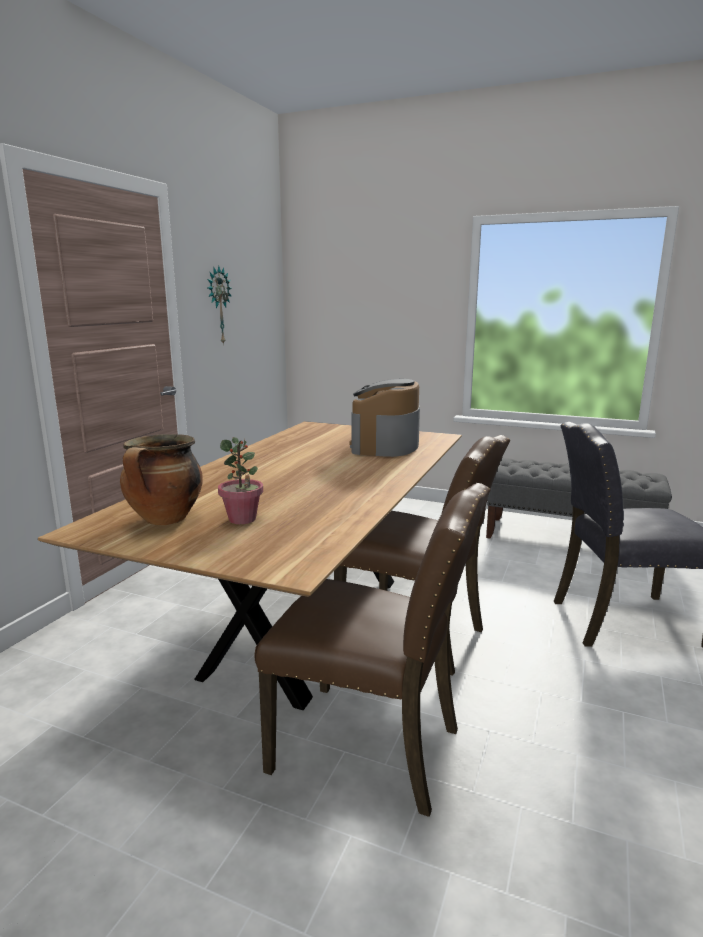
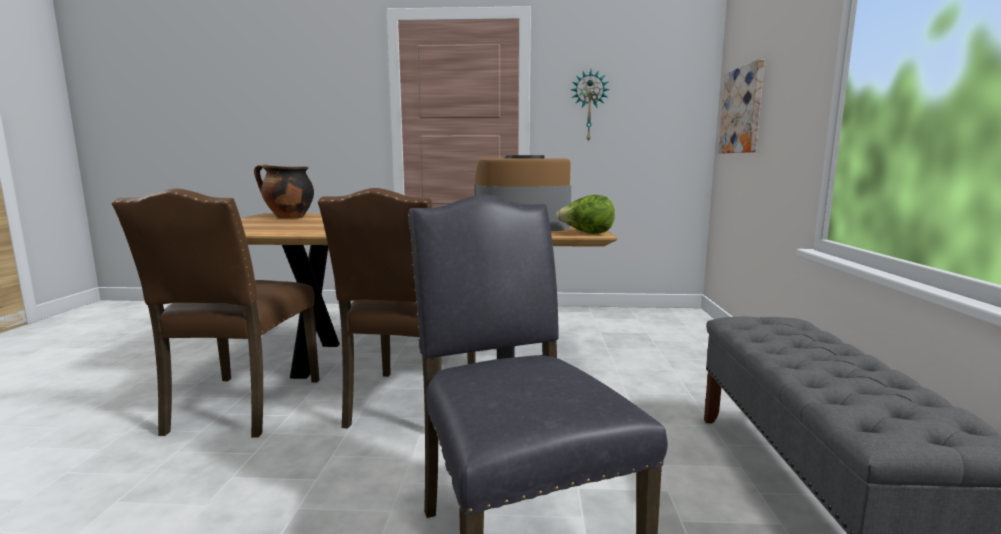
camera: 70 degrees right, 5 degrees down
(242, 519) = (288, 223): potted plant -> none
(339, 314) = (742, 110): none -> picture
(440, 437) = (586, 233): none -> lettuce

